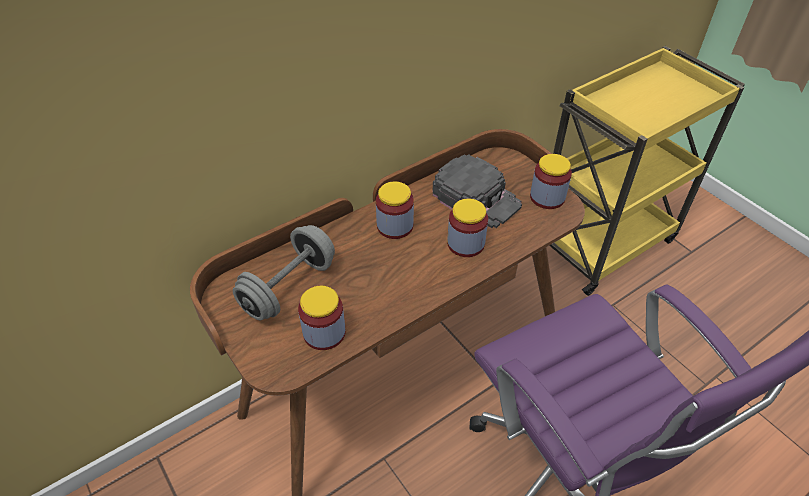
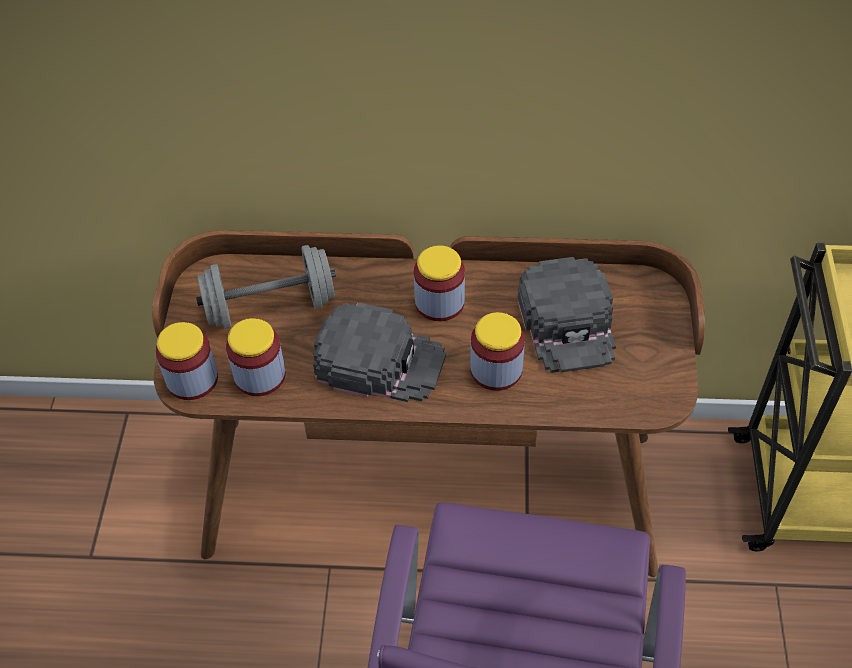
camera: 40 degrees right, 5 degrees up
(393, 278) = (380, 361): none -> black cap
(547, 197) = (655, 372): jar -> jar (192, 379)

